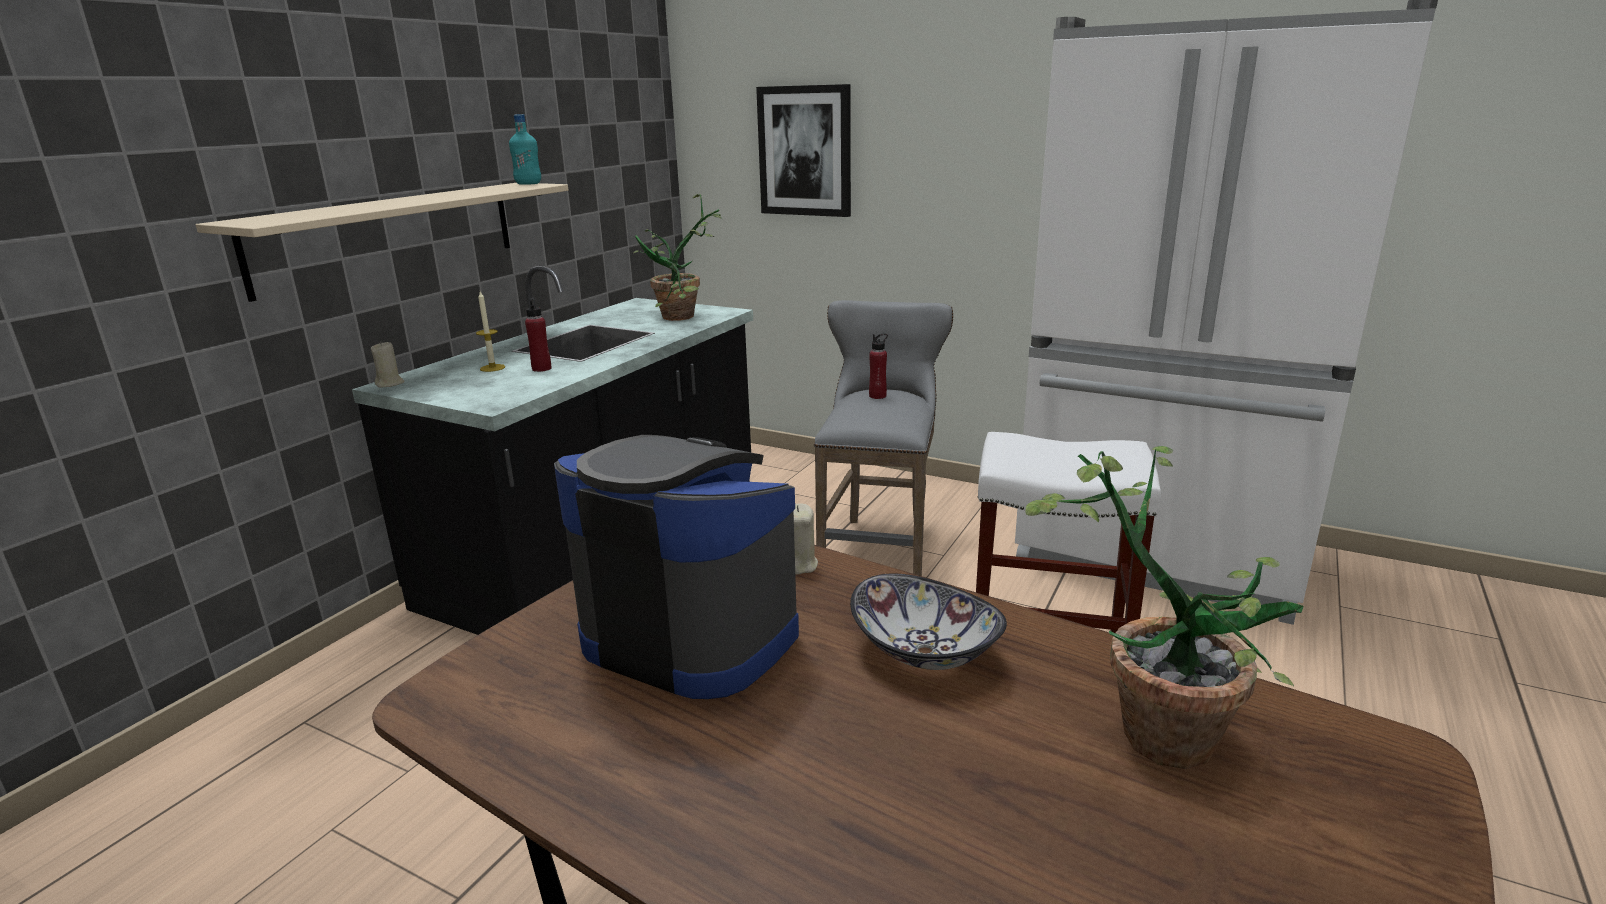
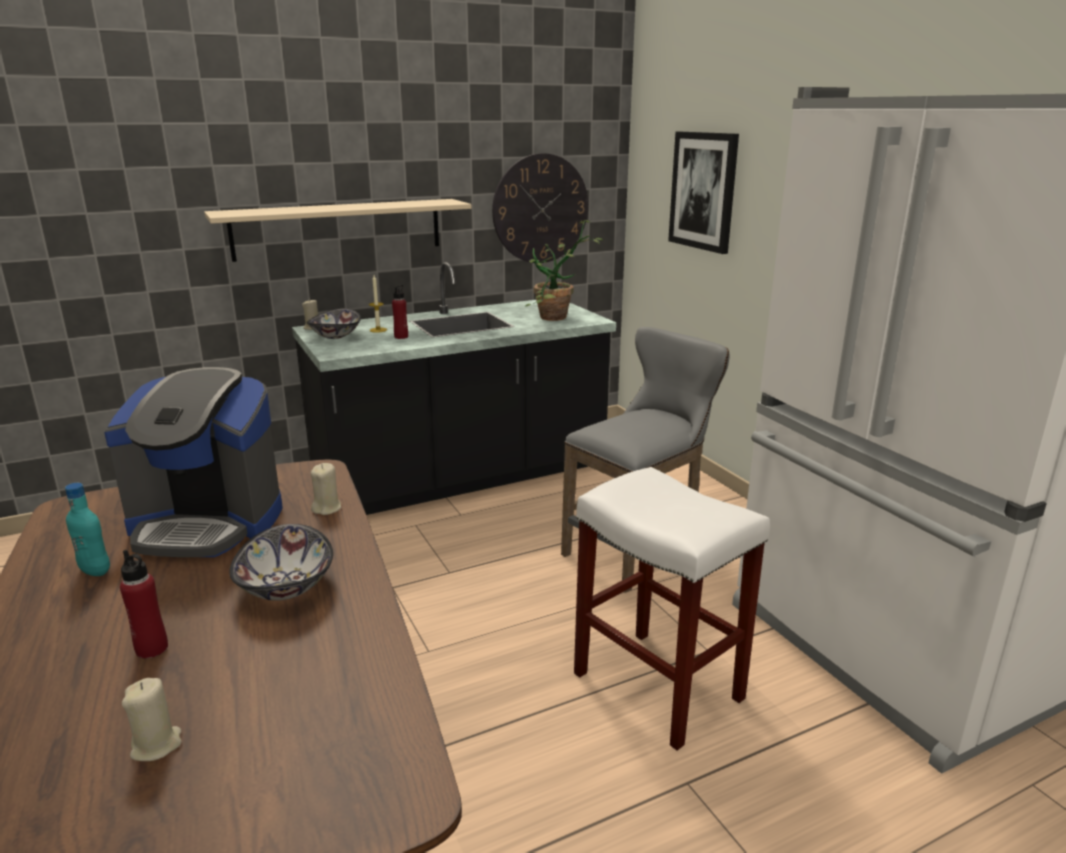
camera: 35 degrees right, 0 degrees up
(448, 385) = (336, 336): none -> bowl
(528, 184) = (450, 201): turquoise bottle -> turquoise bottle (95, 571)
(605, 190) = (540, 209): none -> wall clock
(692, 634) = (208, 524): coffee machine -> coffee machine turned 120 degrees clockwise
(877, 396) = (649, 416): red bottle -> red bottle (152, 648)
(1140, 855) = (157, 745): none -> beige candle
(1152, 723) = (310, 689): potted plant -> none

